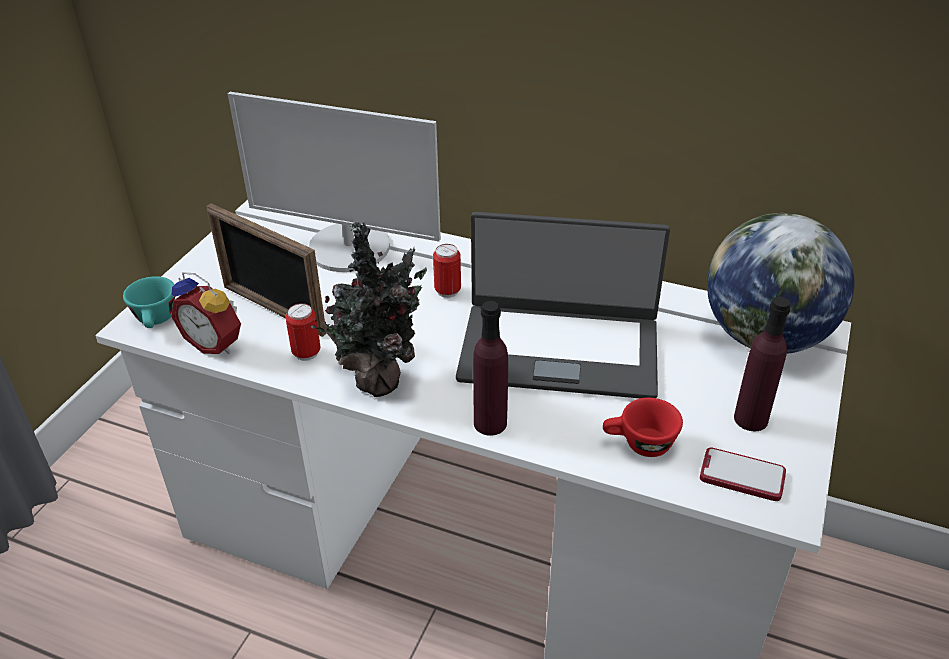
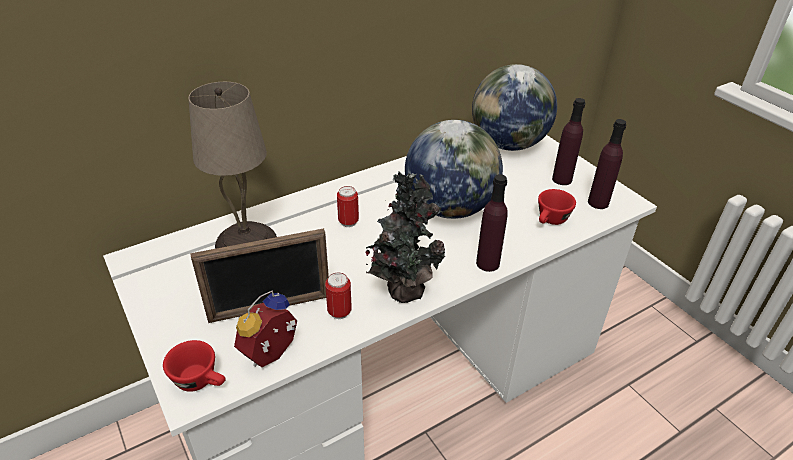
camera: 55 degrees left, 0 degrees up
(156, 320) = (201, 381): turquoise cup -> red cup
(216, 343) = (273, 355): alarm clock -> alarm clock turned 150 degrees clockwise
(349, 248) = (246, 241): monitor -> beige table lamp
(559, 349) = (449, 208): laptop -> globe
(742, 476) = (598, 202): phone -> purple bottle

